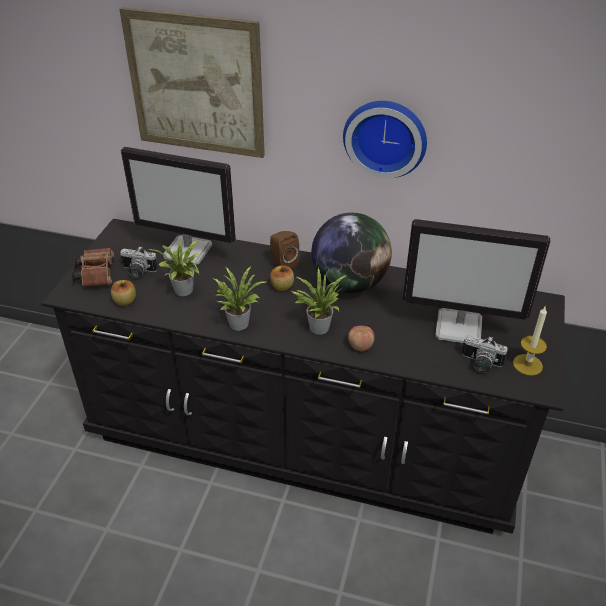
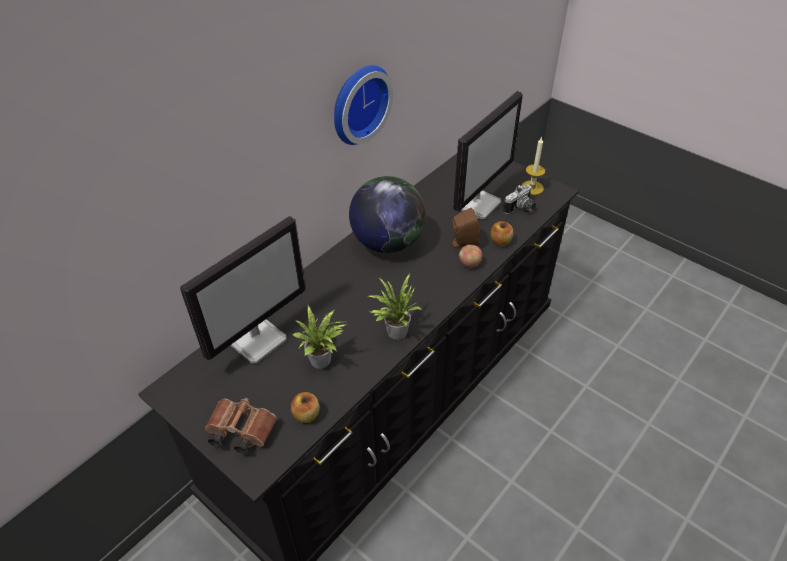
camera: 65 degrees left, 5 degrees up
(137, 272) = (262, 392): camera -> none
(196, 84) = (195, 169): picture -> none
(282, 286) = (363, 286): apple -> apple (500, 241)
(283, 263) = (330, 275): brown speaker -> brown speaker (463, 243)
(317, 326) = (430, 281): potted plant -> none

